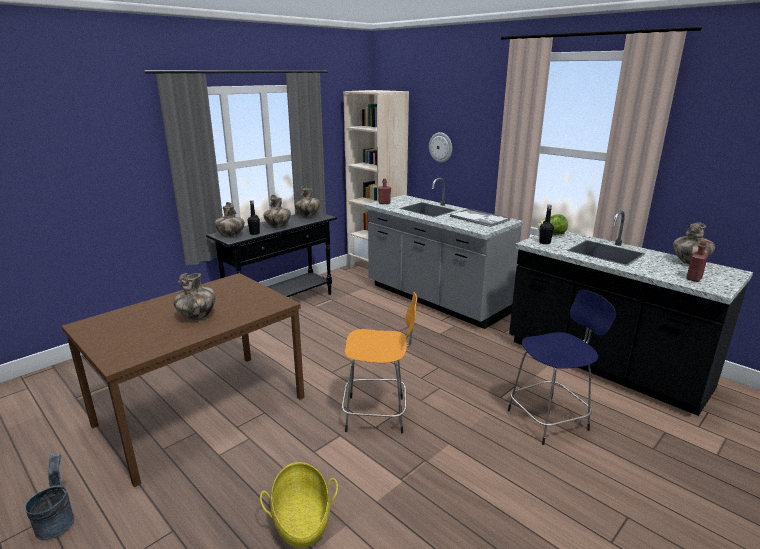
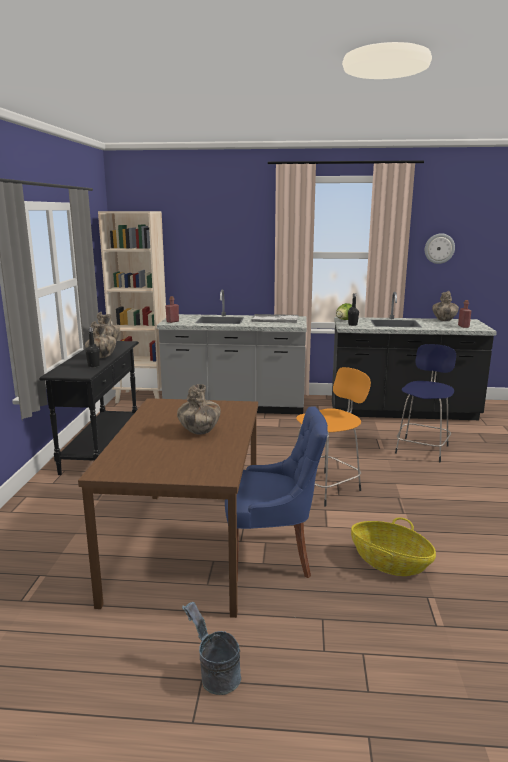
camera: 40 degrees left, 5 degrees down
(231, 236) = (74, 372): vase -> none
(234, 452) = (272, 555): none -> blue chair
(441, 147) = (203, 263): wall clock -> wall clock (439, 248)

